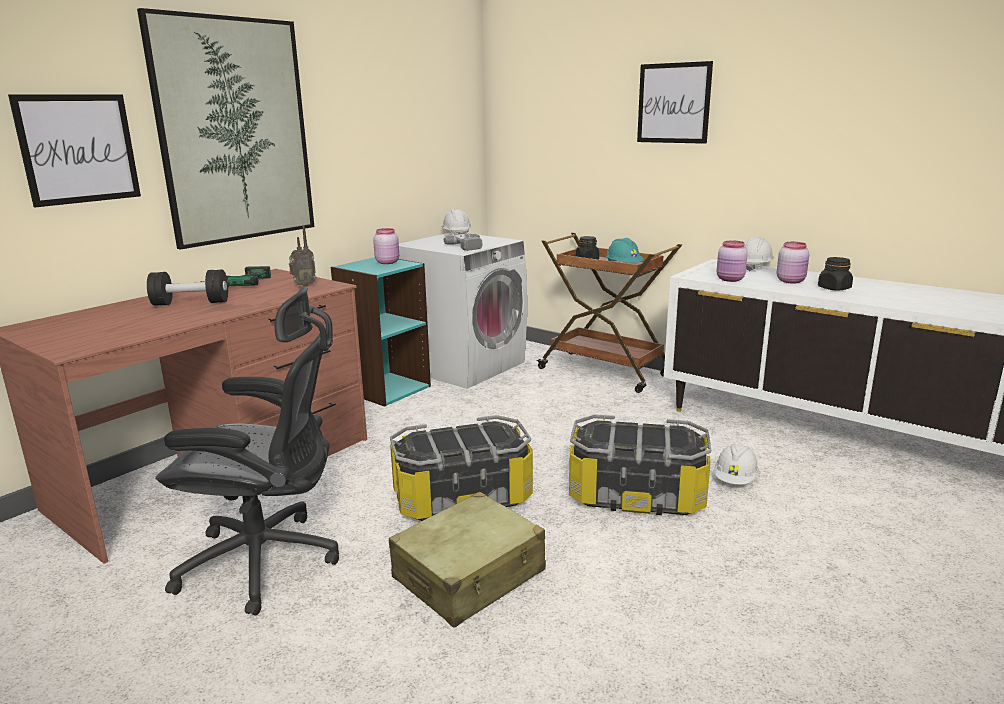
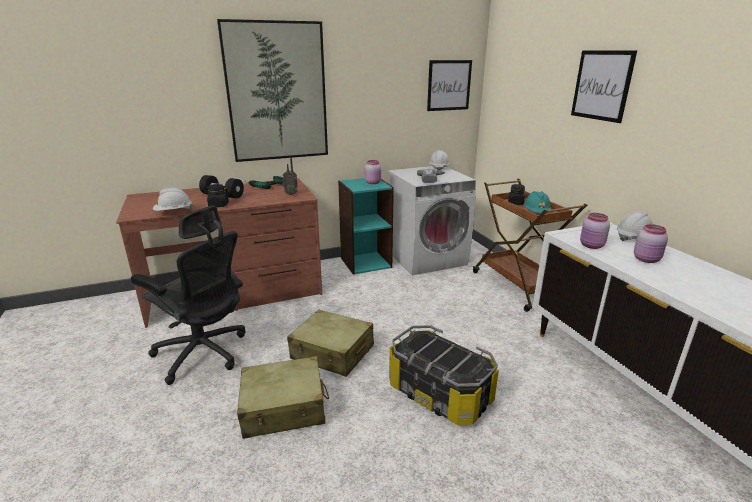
camera: 30 degrees right, 5 degrees up
(78, 149) = (179, 102): picture -> picture (449, 85)
(462, 498) = (332, 352): storage box -> beige suitcase
(735, 480) = (526, 410): white hard hat -> white hard hat (173, 212)
(834, 288) = (678, 277): black jar -> black jar (218, 205)

